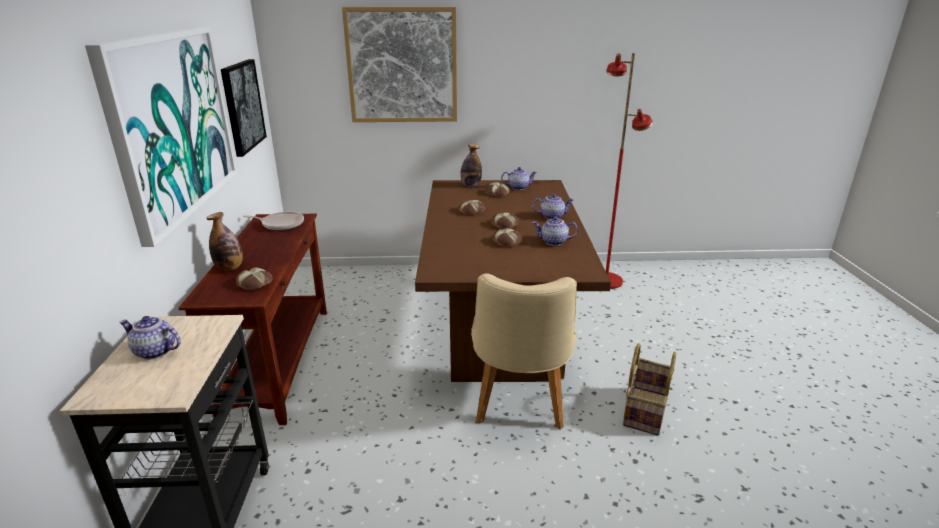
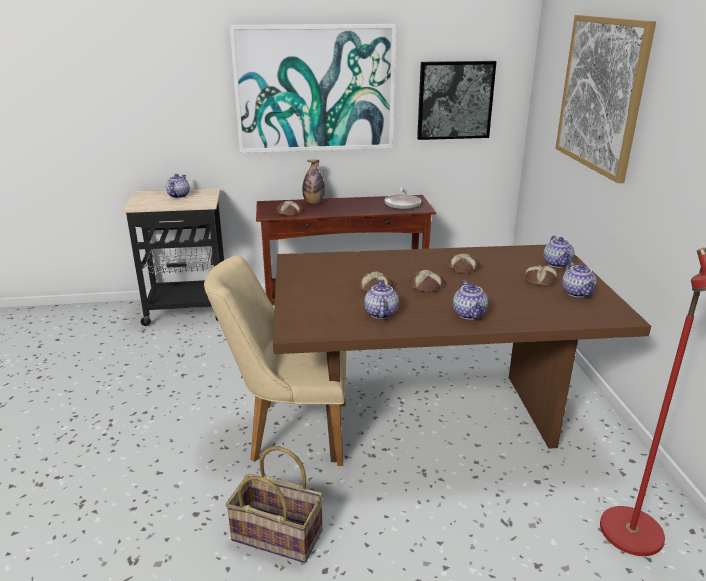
camera: 85 degrees right, 0 degrees up
(470, 186) = (558, 264): bottle -> teapot

